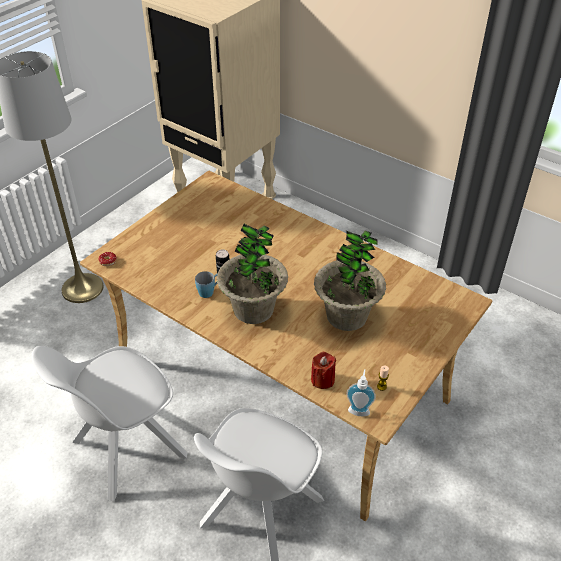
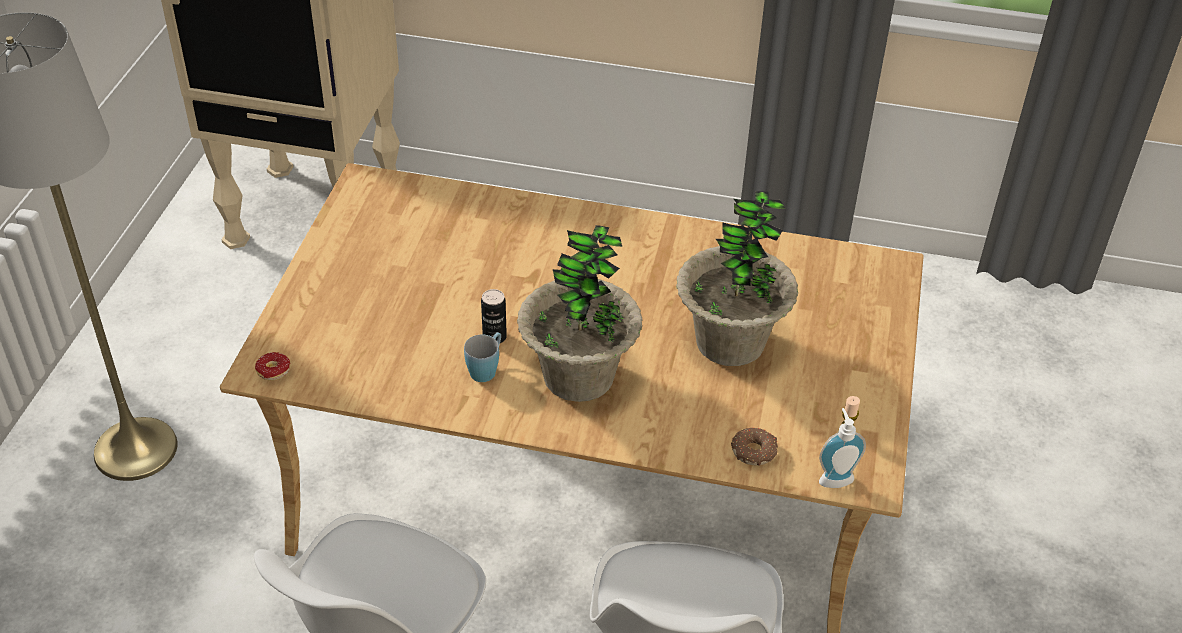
camera: 25 degrees left, 0 degrees up
(322, 380) = (754, 451): red candle -> donut

